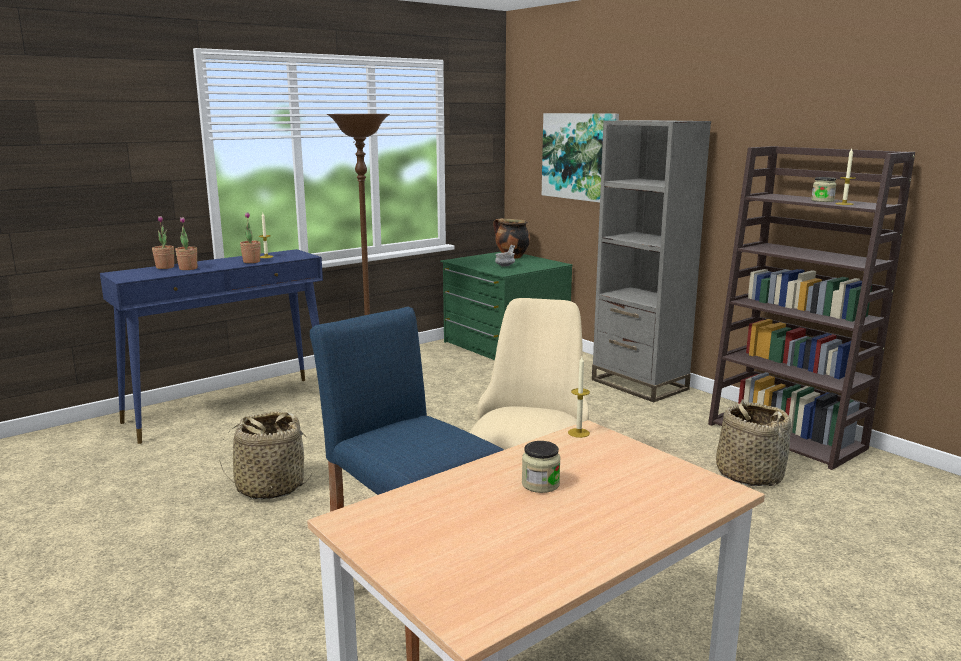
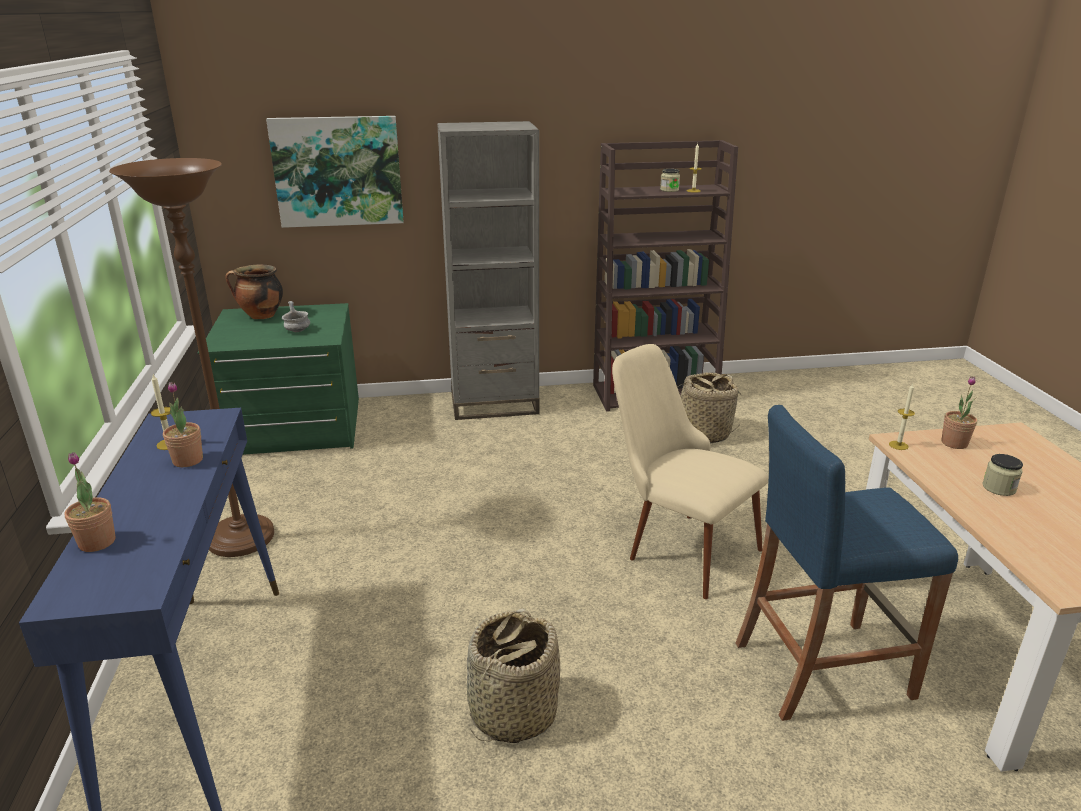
camera: 60 degrees left, 10 degrees up
(188, 268) = (148, 521): potted plant -> potted plant (954, 443)

